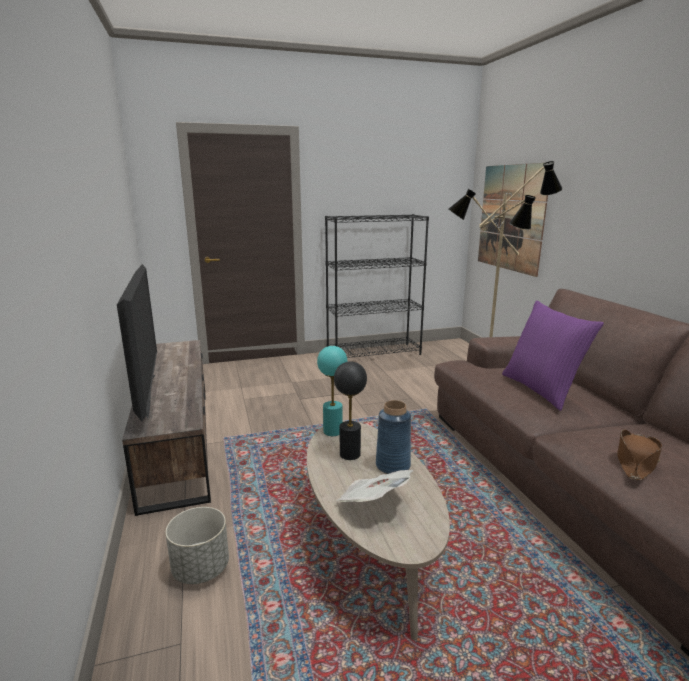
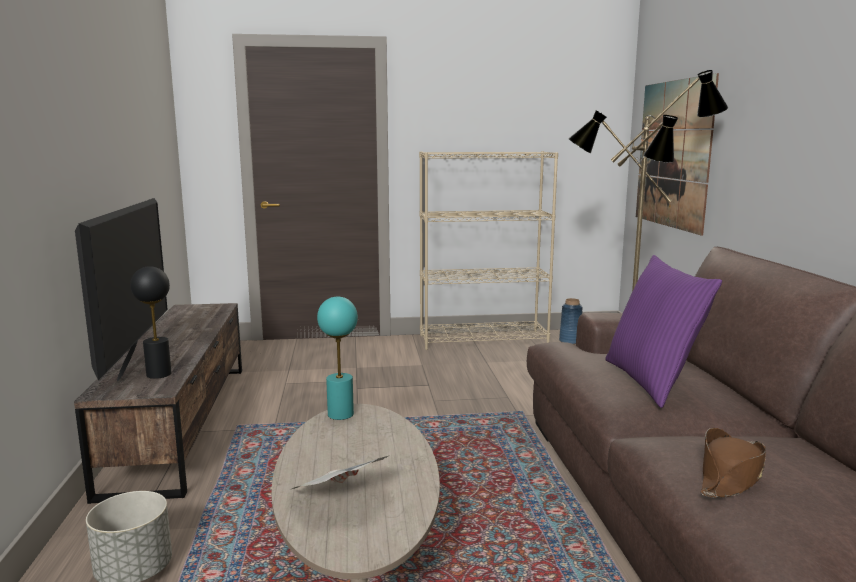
camera: 10 degrees right, 5 degrees down
(350, 454) = (346, 441): black table lamp -> black table lamp (159, 374)
(374, 353) = (484, 340): black bookcase -> beige bookcase
(392, 466) = (393, 459): blue vase -> blue vase (570, 341)

